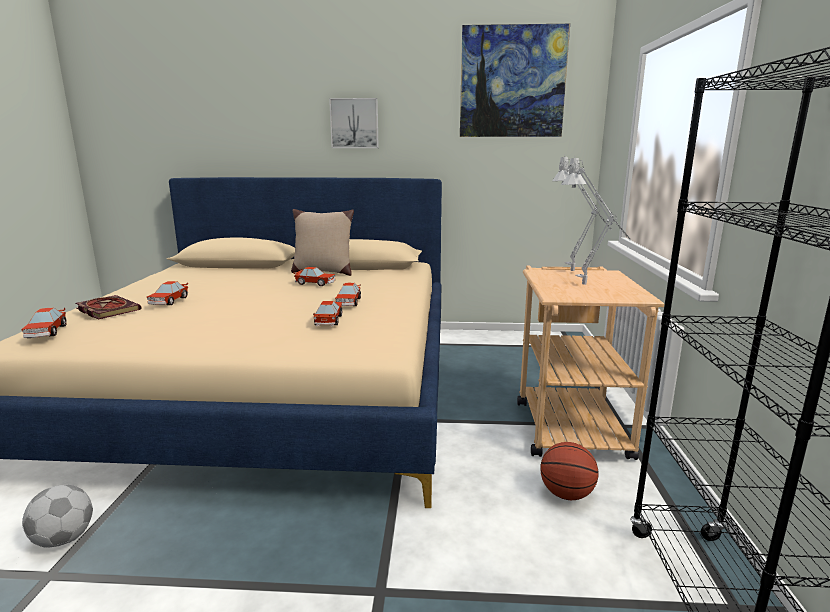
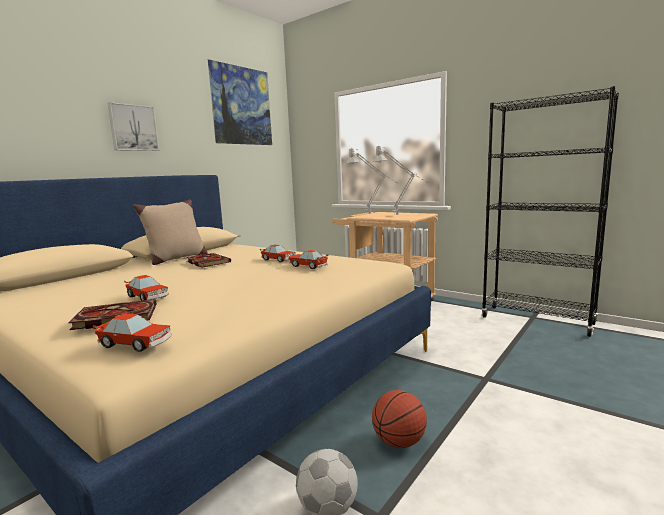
camera: 55 degrees left, 5 degrees down
(315, 283) = (207, 262): toy car -> book
(566, 494) = (444, 320): basketball -> basketball (399, 442)

